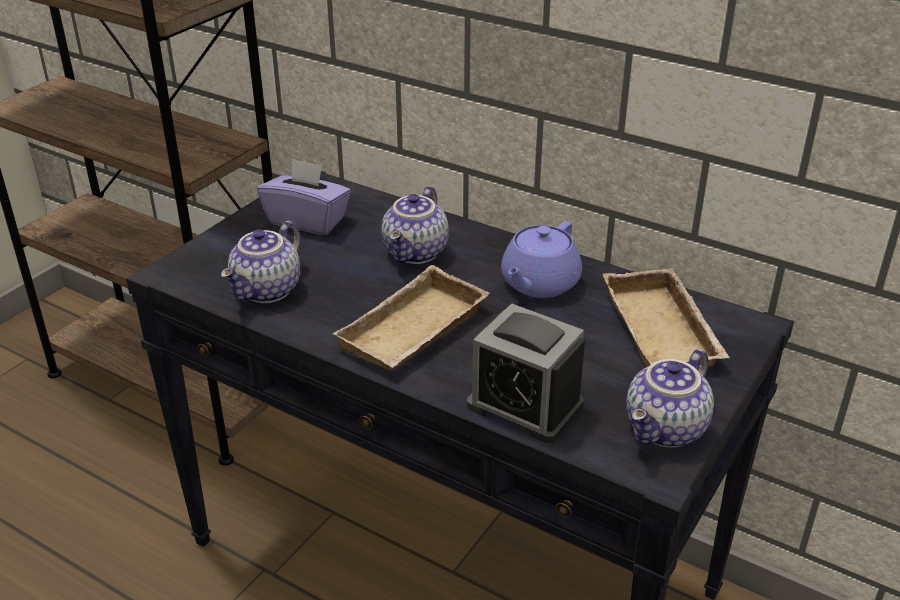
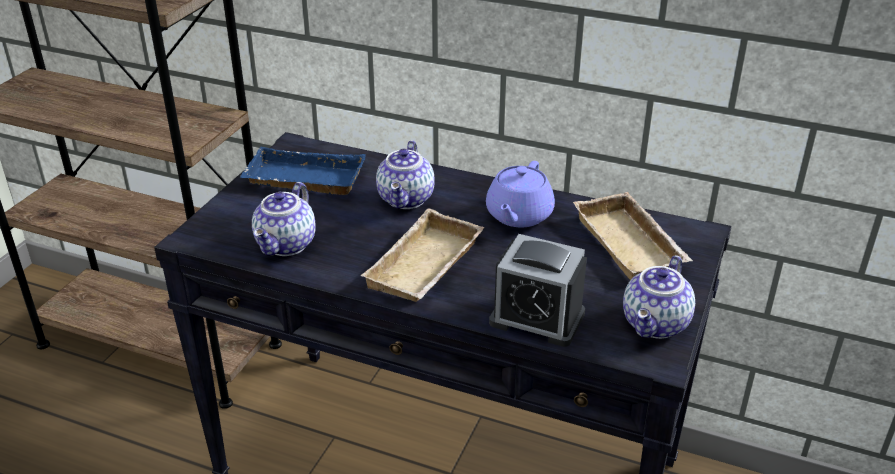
camera: 10 degrees left, 0 degrees up
(307, 221) = (302, 180): purple tissue box -> blue tray

